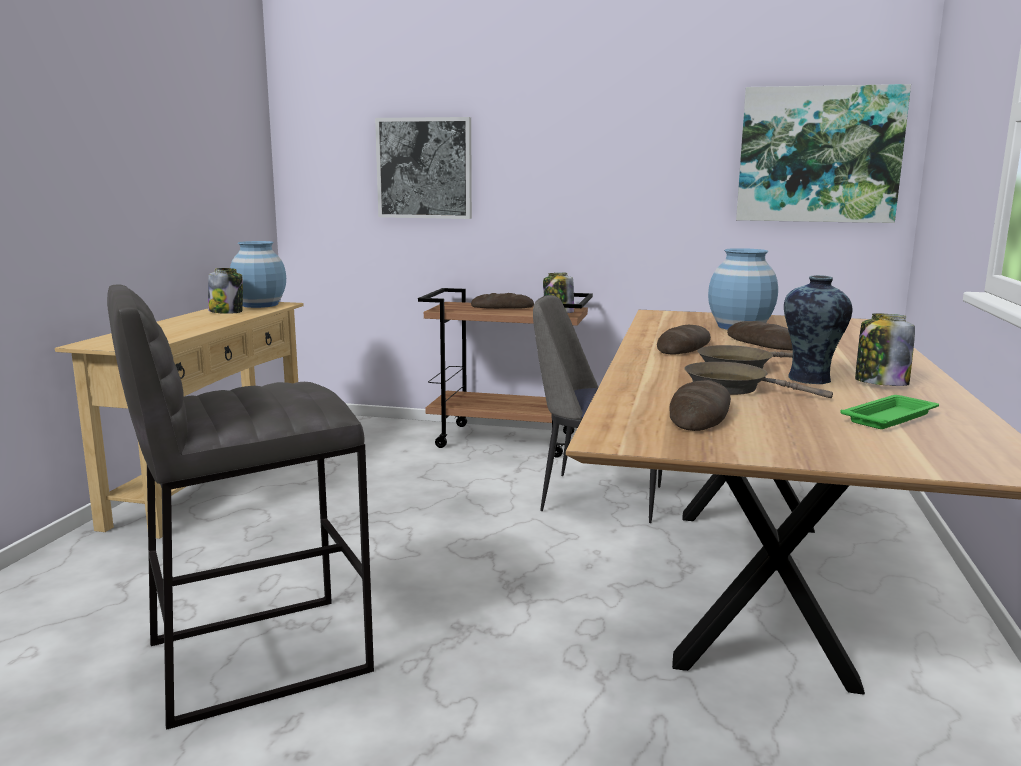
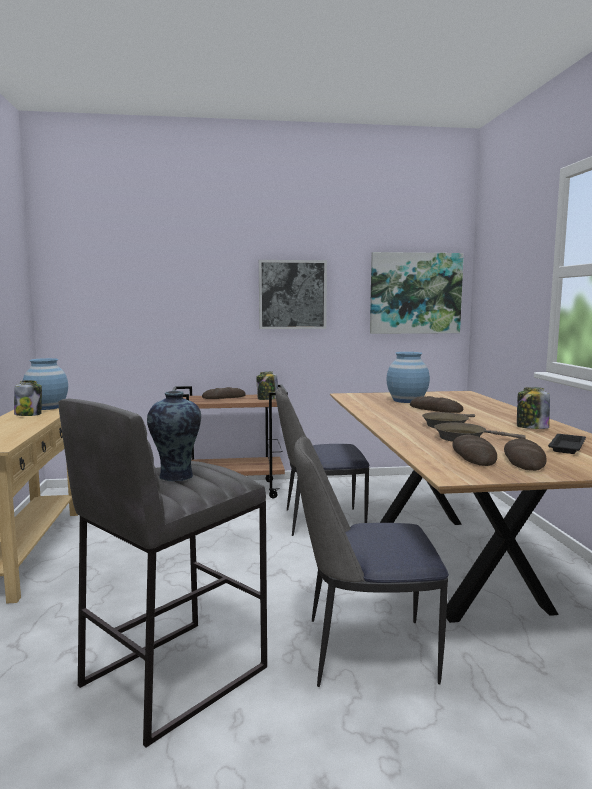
camera: 20 degrees left, 5 degrees down
(424, 168) = (157, 302): picture -> picture (292, 294)
(517, 679) = (365, 650): none -> chair
(684, 347) = (397, 415): bread -> bread (524, 460)
(810, 380) = (495, 429): vase -> vase (176, 476)
(890, 417) = (567, 447): green tray -> black tray

